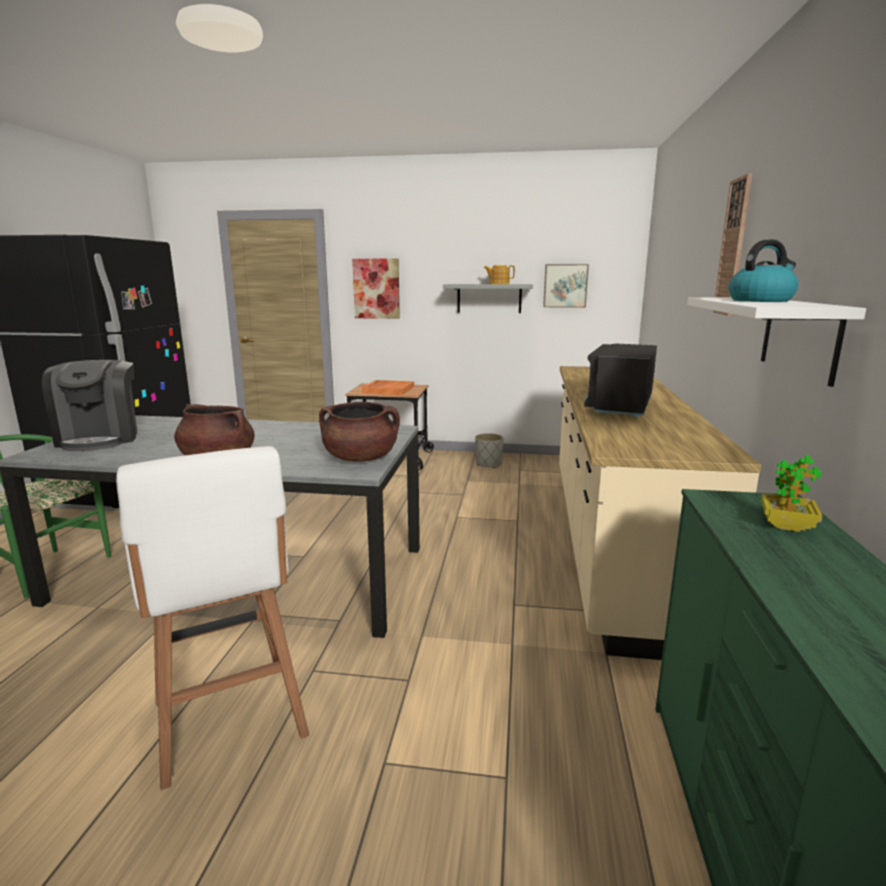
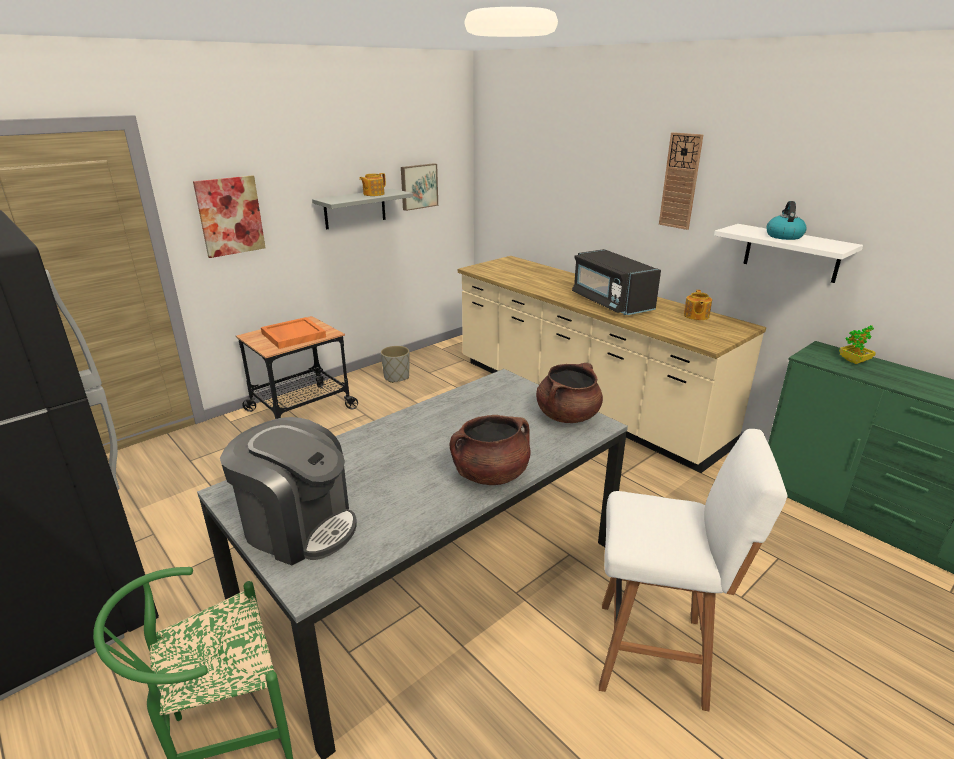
camera: 50 degrees left, 10 degrees up
(687, 433) = (696, 316): none -> teapot

